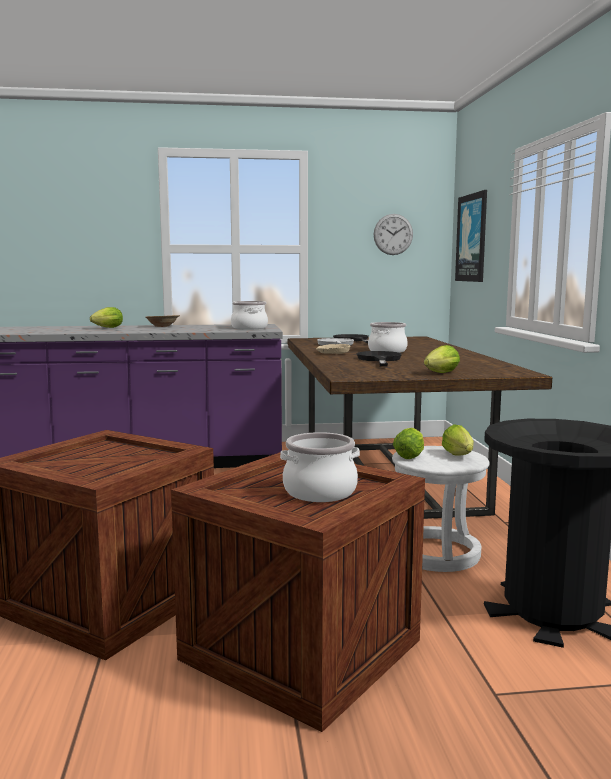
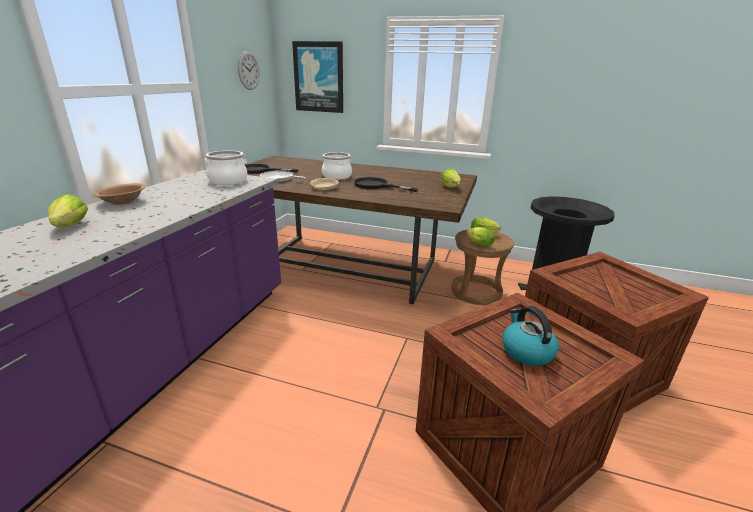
camera: 65 degrees left, 15 degrees up
(94, 459) = (526, 351): none -> kettle
(319, 492) = (619, 282): cooking pot -> none
(436, 553) = (476, 292): white stool -> brown stool

